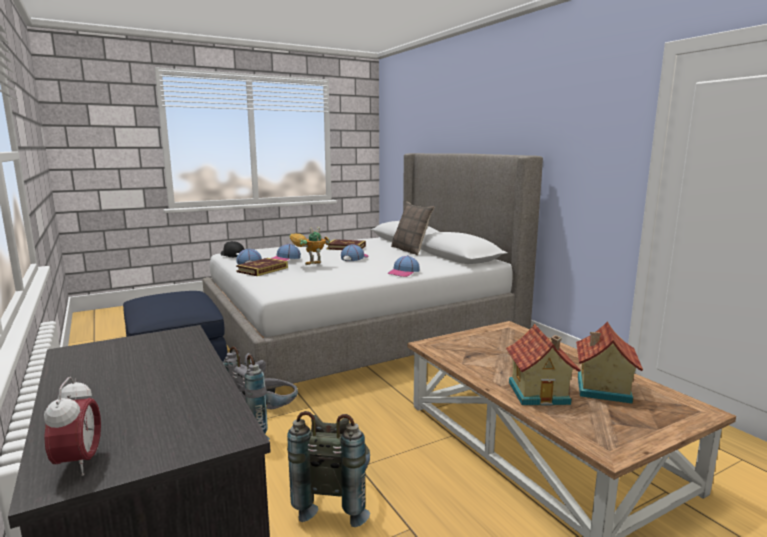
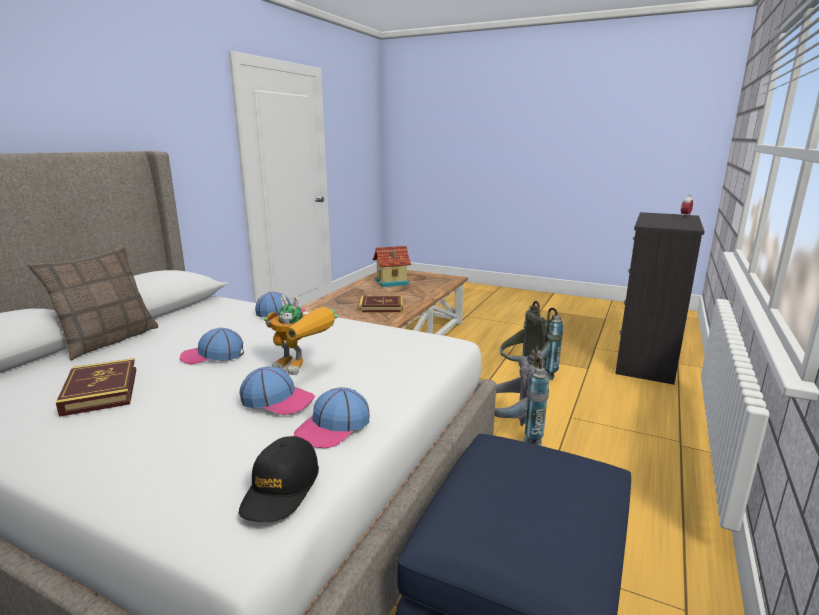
camera: 125 degrees left, 5 degrees up
(262, 270) = (369, 389): book -> book (381, 307)
(540, 393) = (418, 290): toy house -> none

